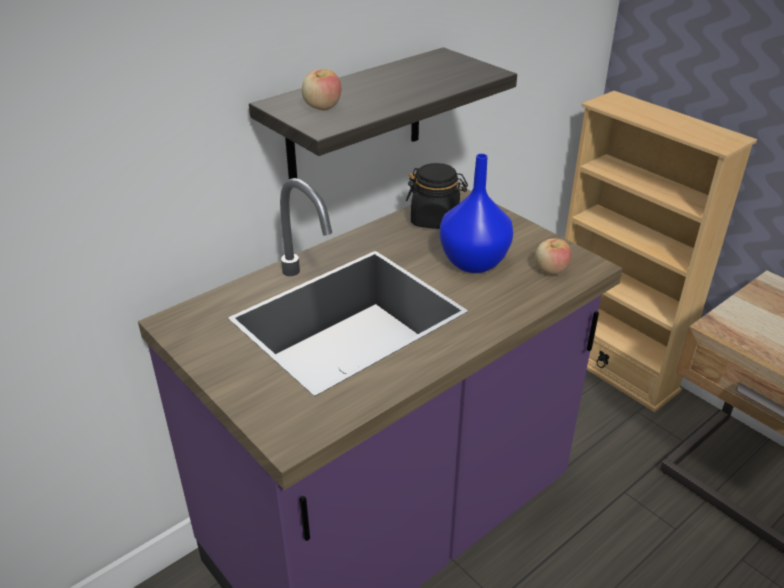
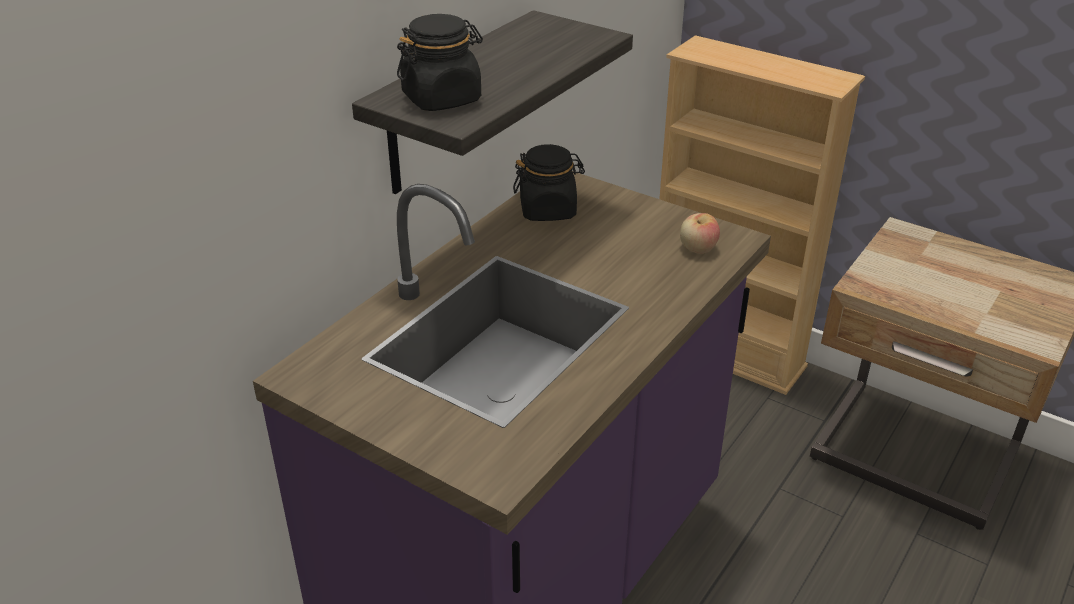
camera: 15 degrees left, 0 degrees up
(322, 107) = (442, 98): apple -> black jar
(472, 262) = (610, 253): blue vase -> none

